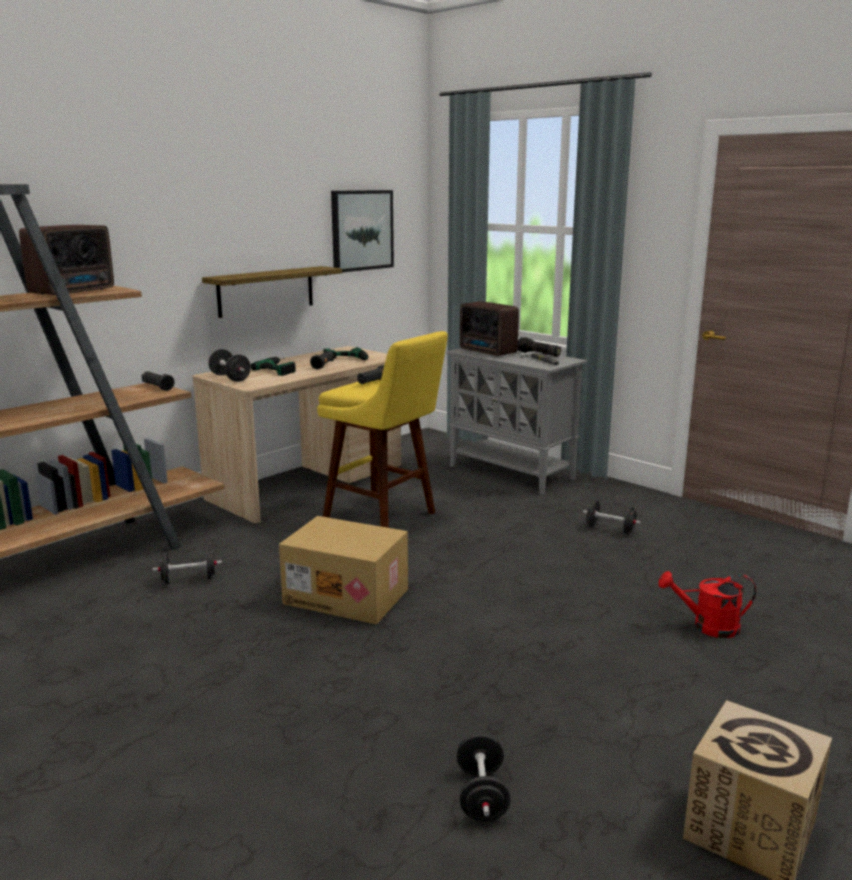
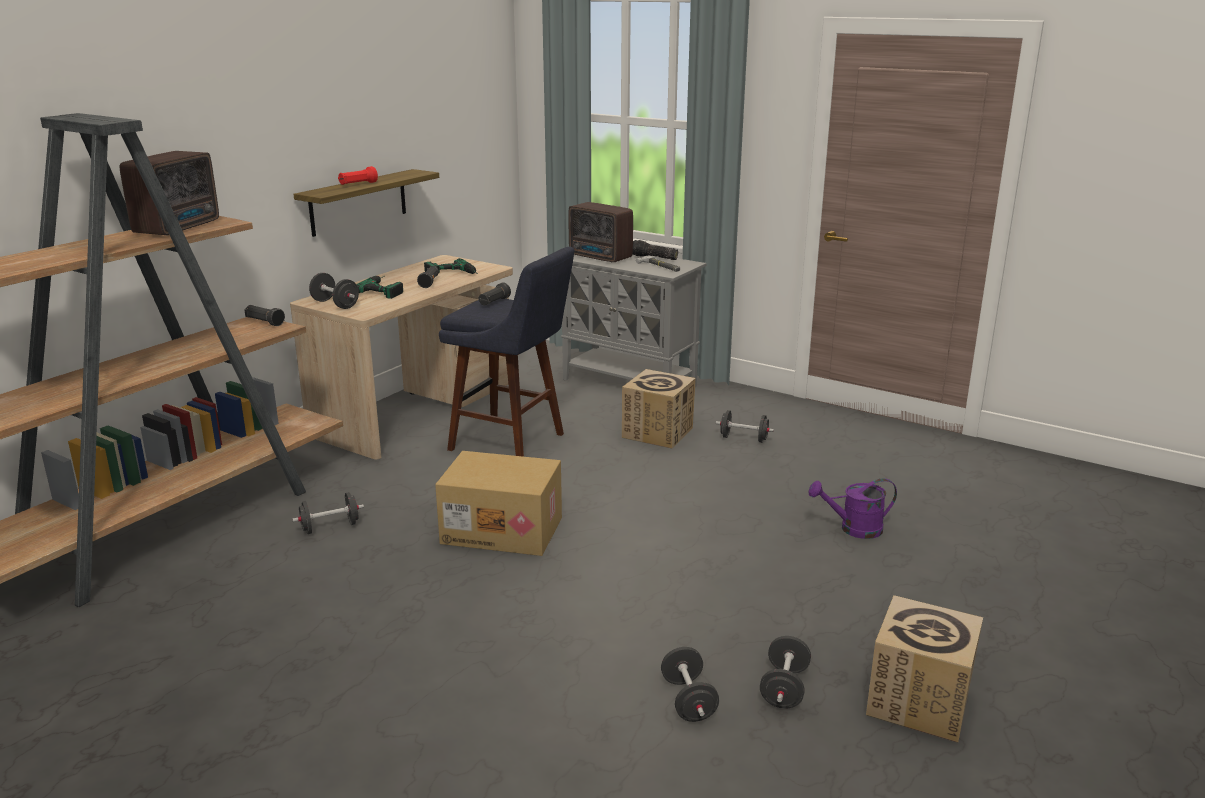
camera: 10 degrees left, 5 degrees up
(263, 273) = (358, 184): none -> red flashlight
(361, 230) = (451, 125): picture -> none
(385, 518) = (513, 443): yellow stool -> blue stool
(526, 518) = (658, 432): none -> cardboard box
(593, 794) = (784, 688): none -> black dumbbell
(707, 627) = (853, 529): red watering can -> purple watering can

